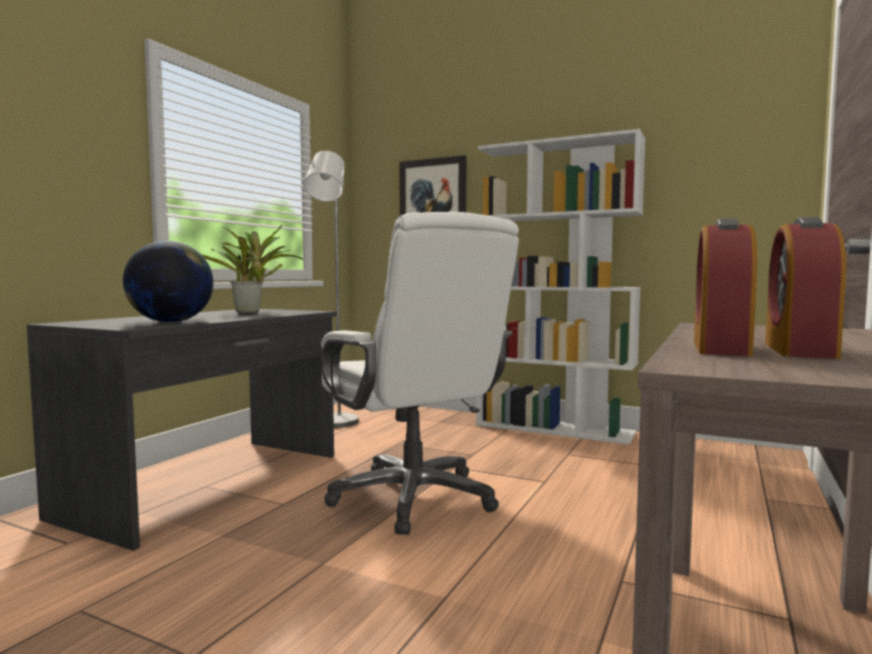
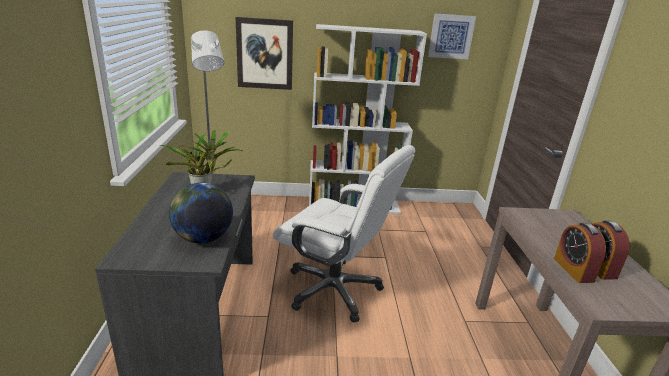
camera: 30 degrees left, 20 degrees up
(703, 141) = (451, 36): none -> picture

